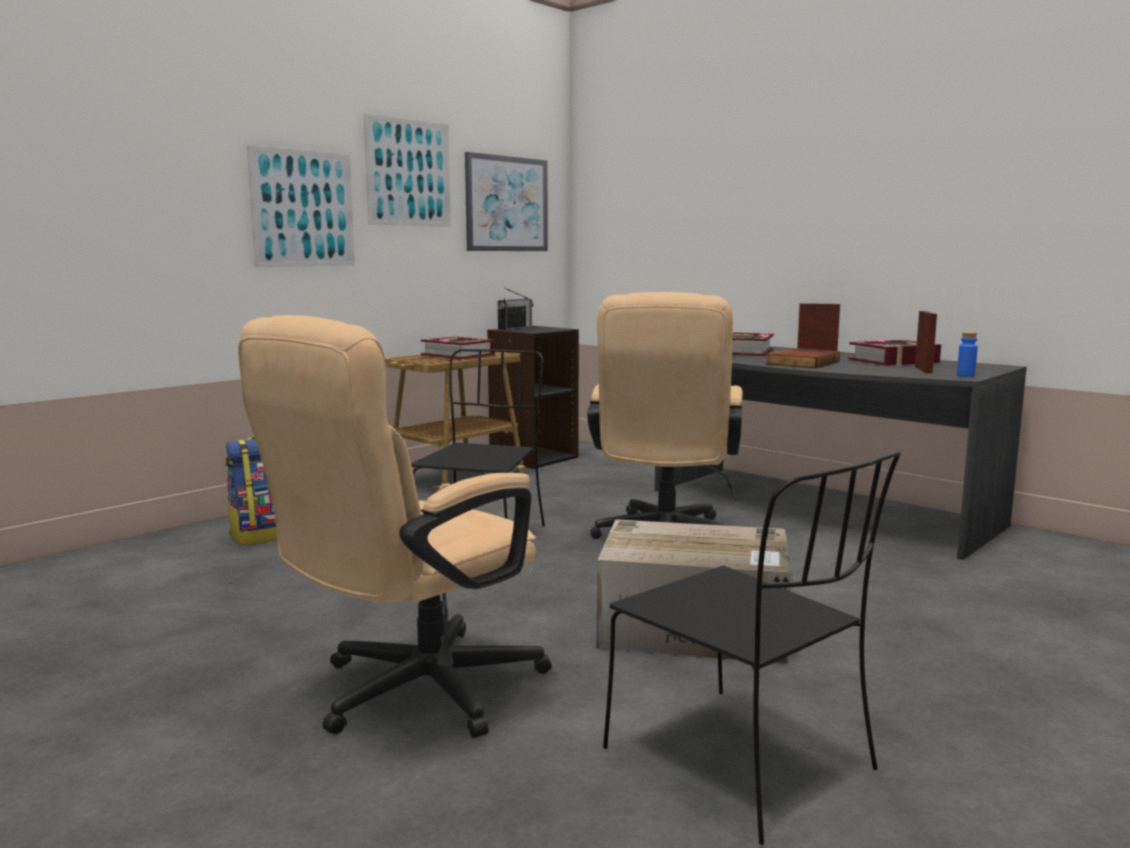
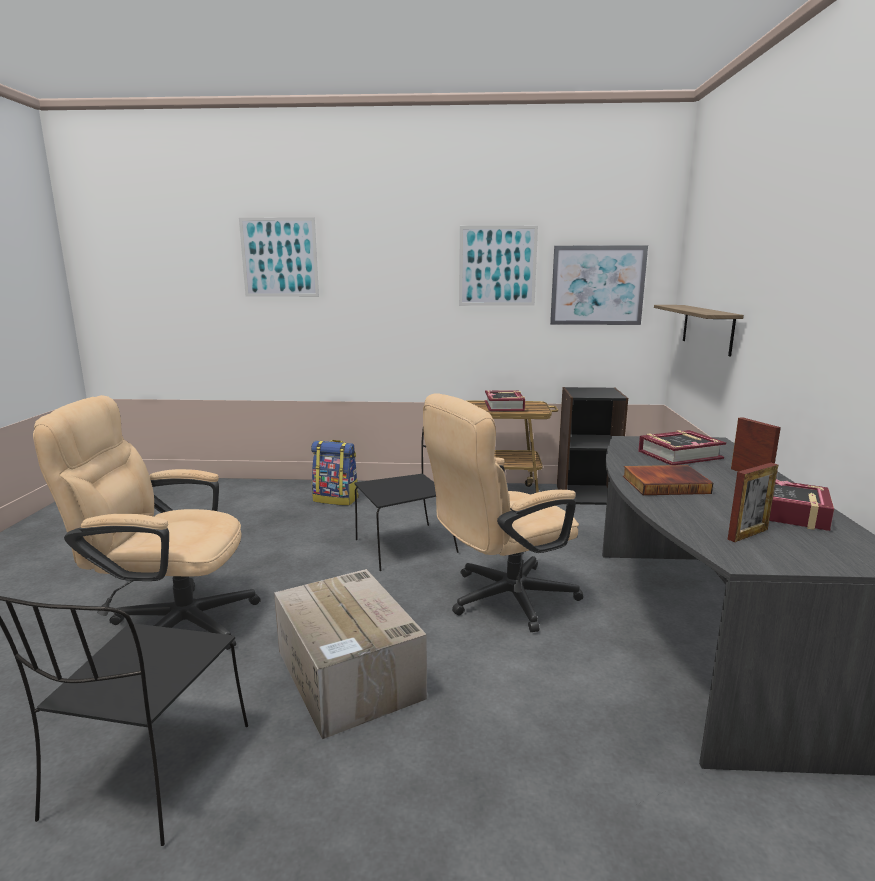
camera: 50 degrees right, 5 degrees up
(303, 208) = (408, 296): picture -> picture (279, 257)
(515, 328) = (586, 388): radio -> none
(651, 245) = (707, 328): none -> shelf
(965, 376) = (755, 560): blue bottle -> none

